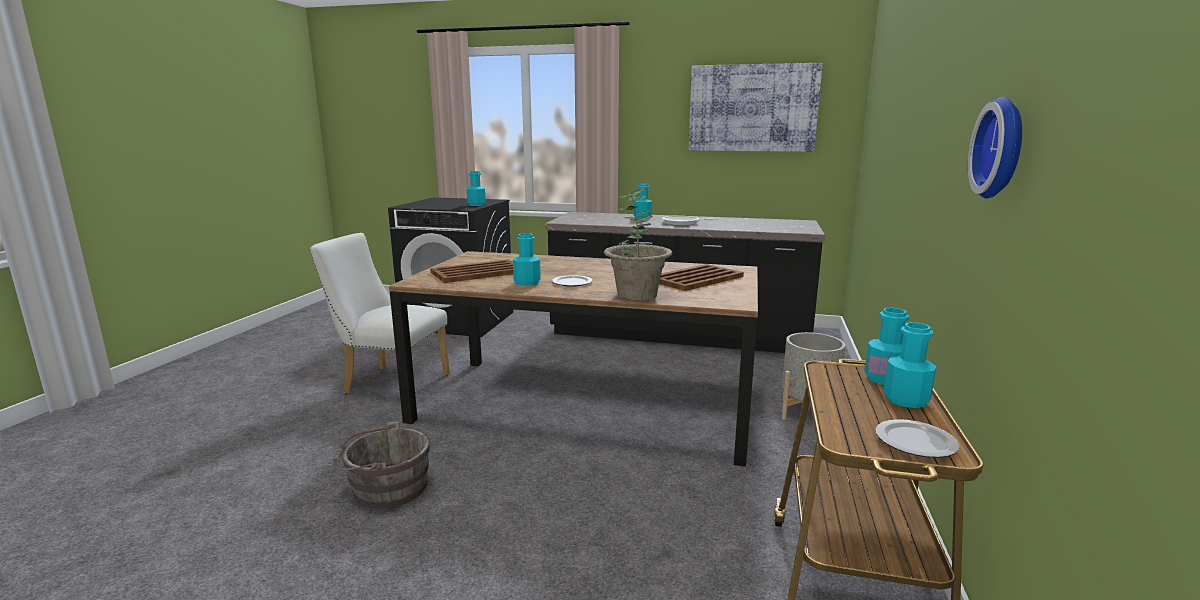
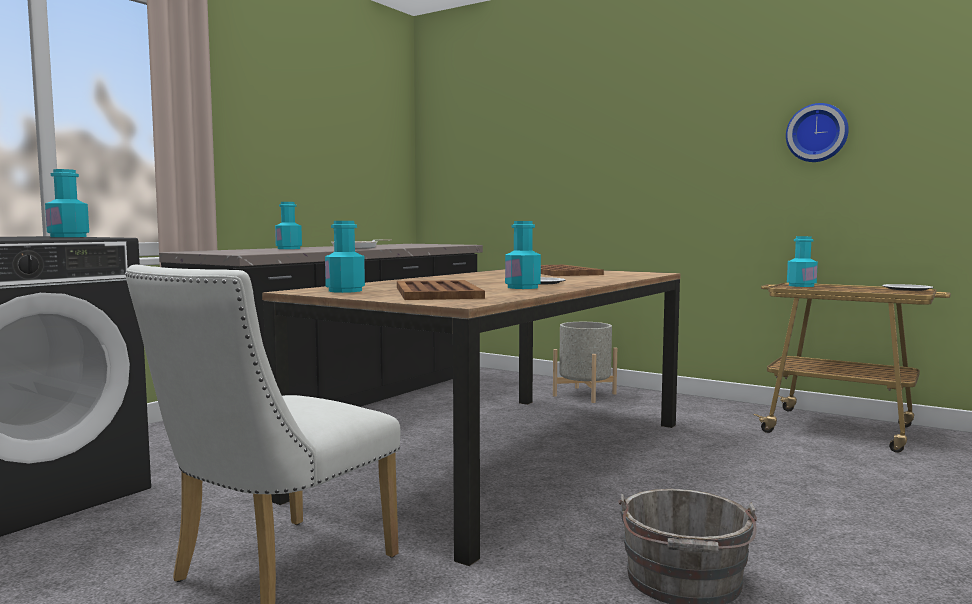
camera: 70 degrees left, 10 degrees down
(637, 295) = (610, 278): potted plant -> none
(752, 108) = (338, 121): picture -> none
(906, 399) = (841, 286): turquoise bottle -> turquoise bottle (345, 291)

